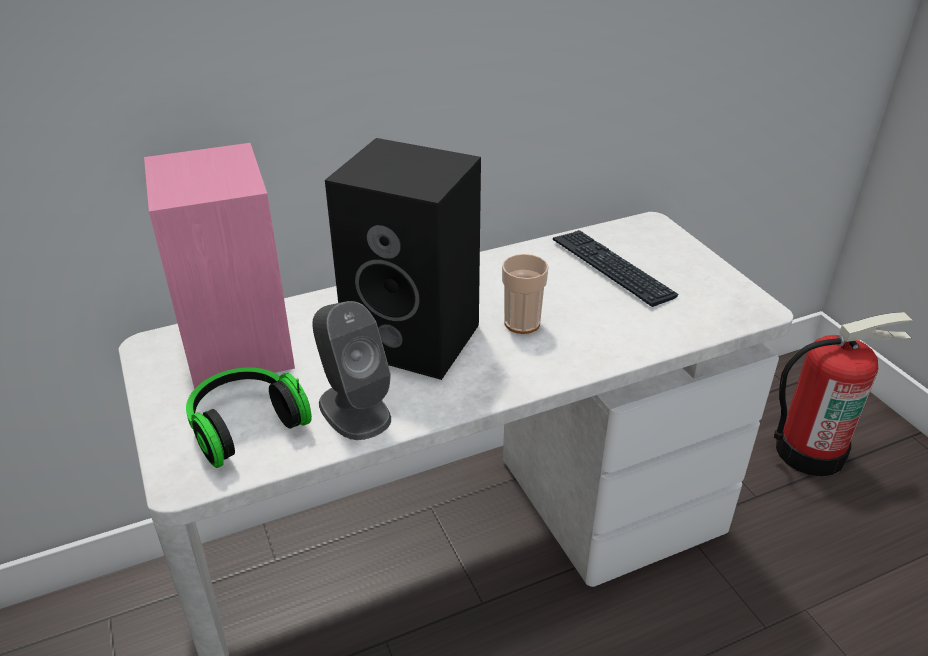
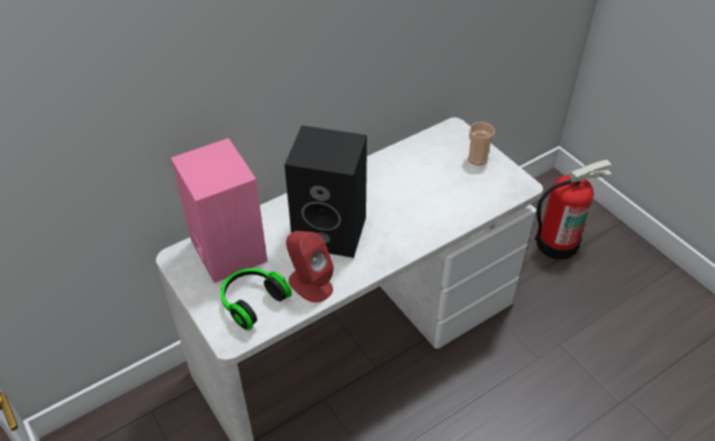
camera: 10 degrees left, 10 degrees up
(354, 410) = (310, 284): grey speaker -> red speaker
(522, 323) = (390, 213): cup -> cup (477, 158)
(611, 269) = (435, 166): keyboard -> none

